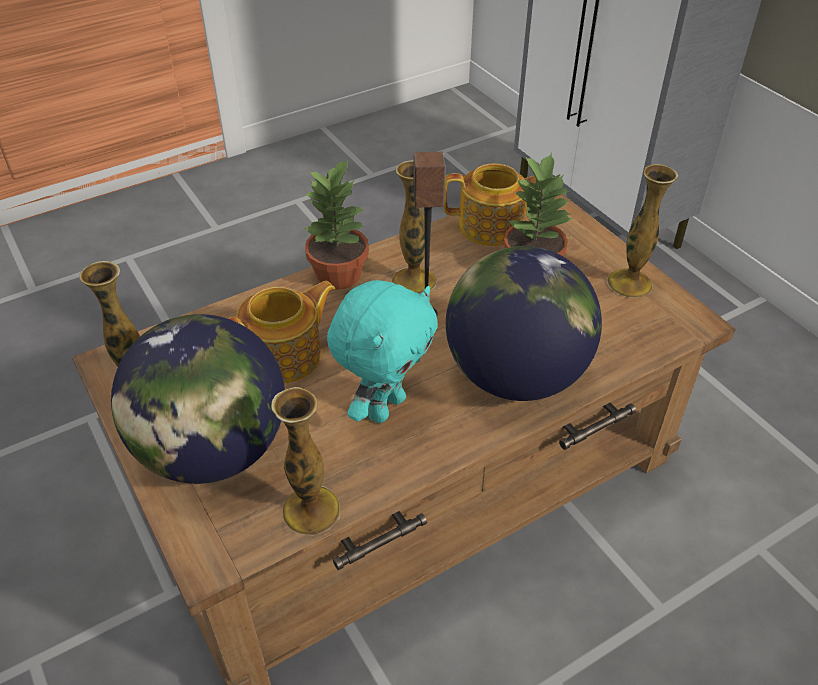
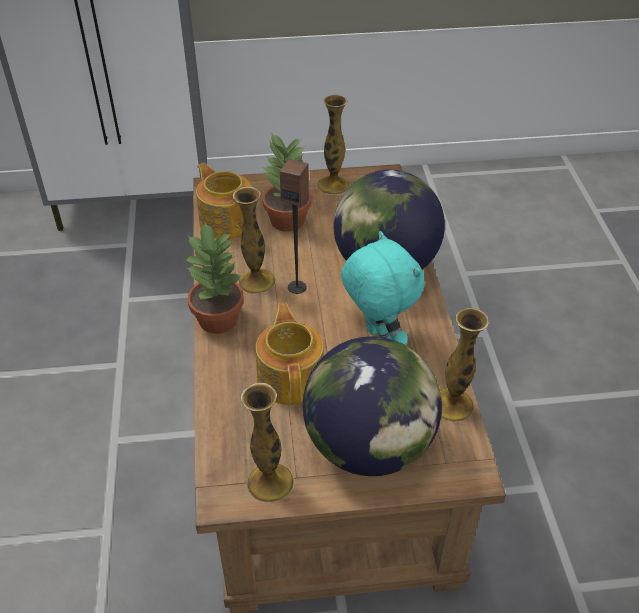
camera: 65 degrees left, 0 degrees up
(493, 227) = (226, 221): teapot -> teapot turned 60 degrees counterclockwise

